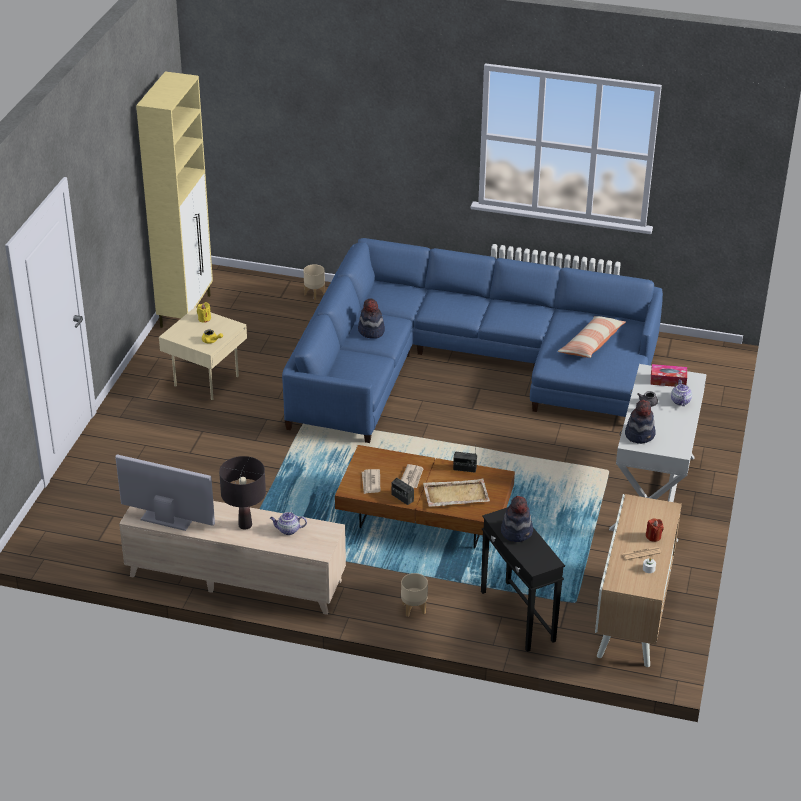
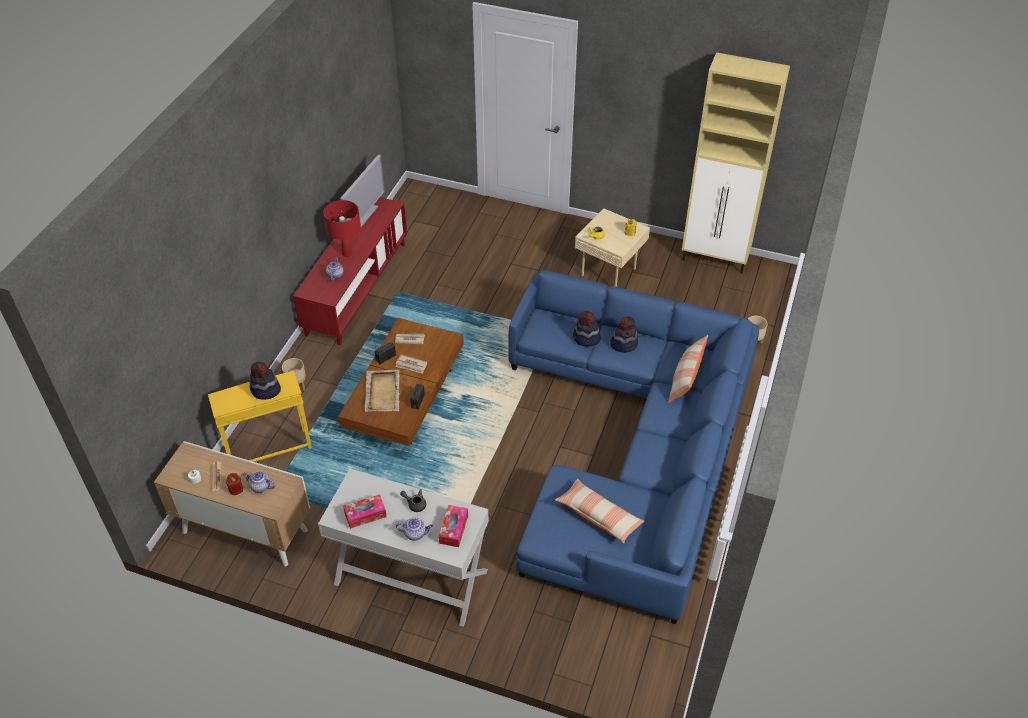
camera: 95 degrees right, 10 degrees up
(235, 578) = (356, 288): beige tv stand -> red tv stand
(245, 525) = (347, 253): black table lamp -> red table lamp
(414, 297) = (685, 379): none -> pillow
(517, 616) = (269, 449): black side table -> yellow side table
(640, 434) = (366, 489): hat -> hat (586, 338)
(645, 520) = (260, 487): none -> teapot
(669, 432) = (365, 515): none -> tissue box

